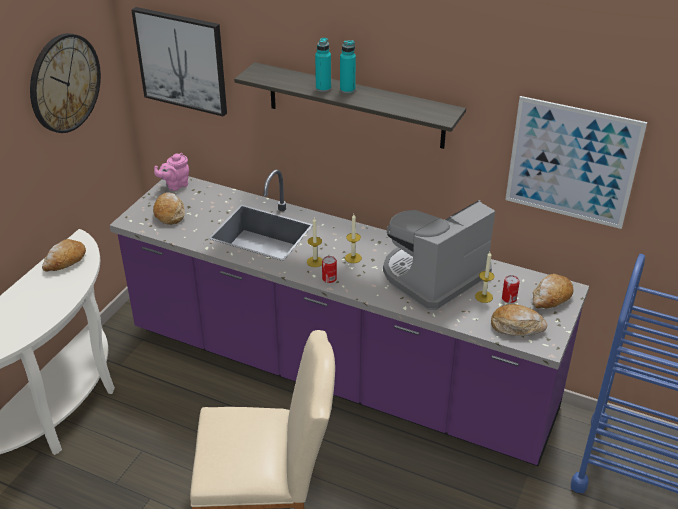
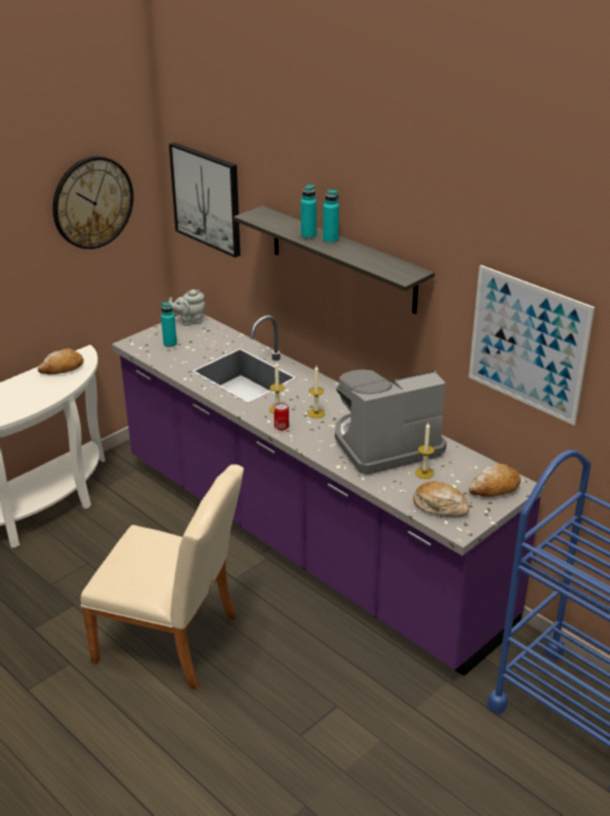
camera: 20 degrees right, 5 degrees down
(169, 213) = (170, 344): bread -> turquoise bottle
(175, 185) = (190, 321): pink teapot -> grey teapot
(509, 298) = (449, 480): can -> none

